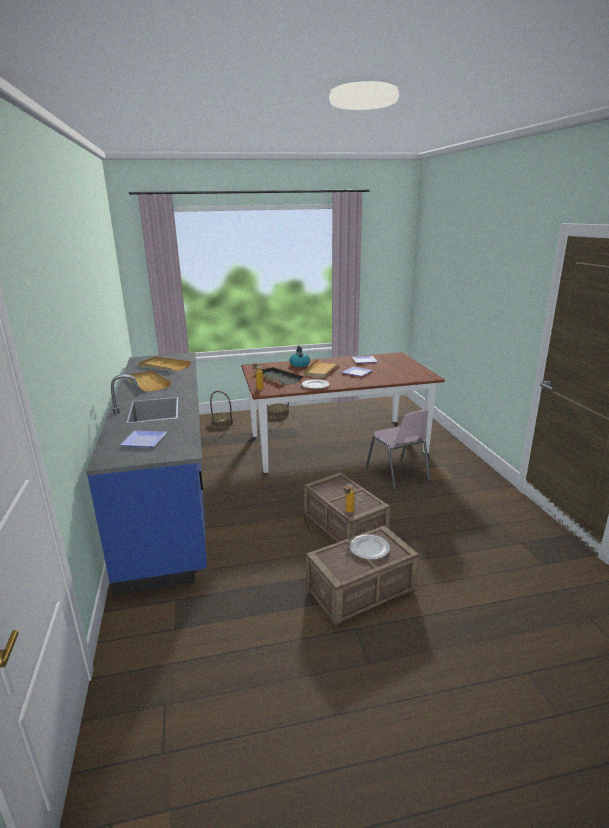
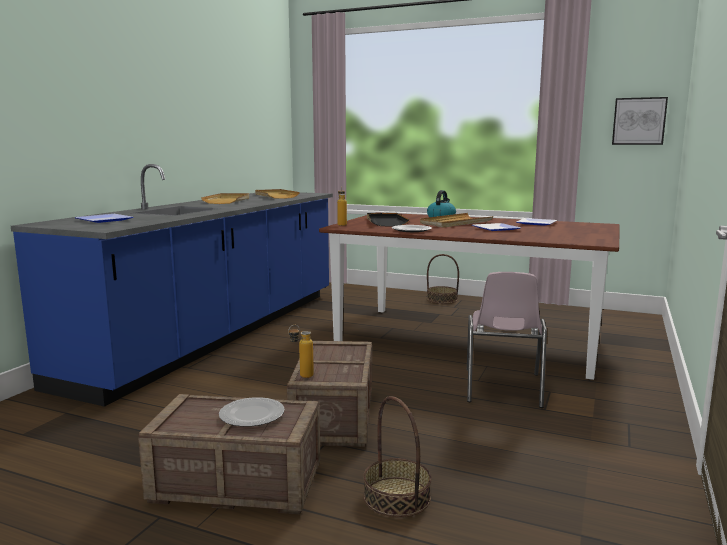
camera: 35 degrees right, 10 degrees down
(222, 424) = (365, 295): basket -> basket (397, 497)
(389, 279) = (639, 121): none -> picture

